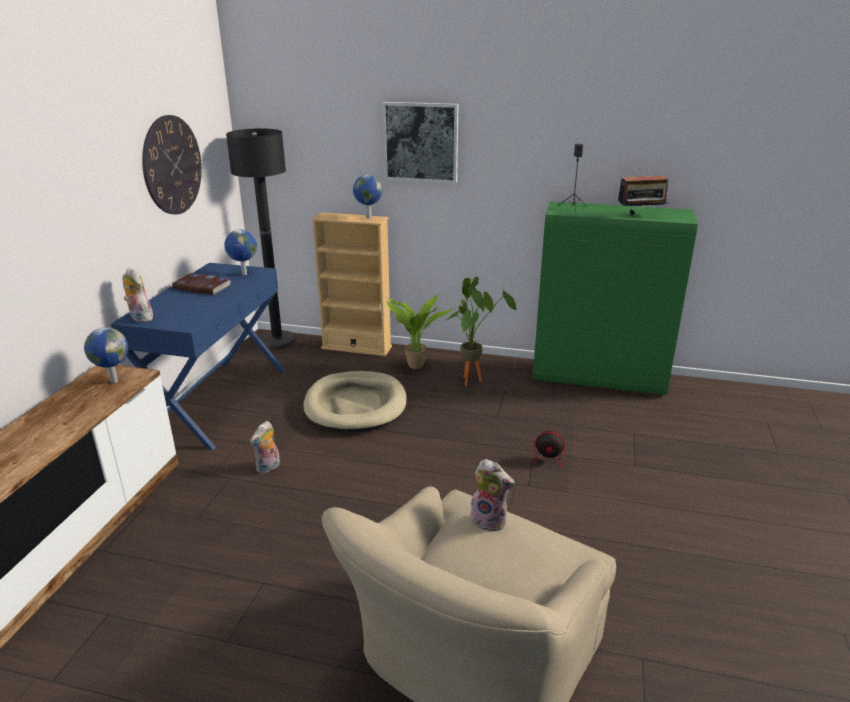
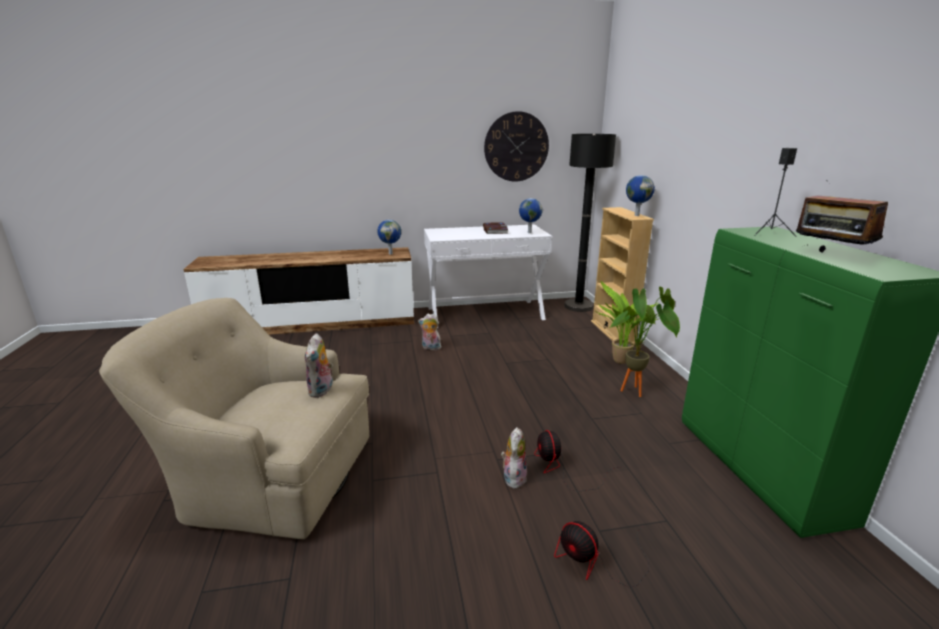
camera: 65 degrees right, 5 degrees down
(139, 318) = (436, 230): plush toy -> plush toy (513, 477)
(218, 401) = (485, 313): blue console table -> white console table
(356, 405) = (531, 354): beige dog bed -> none
(421, 142) = (689, 147): picture -> none
(664, 477) = (597, 562): none -> fan

